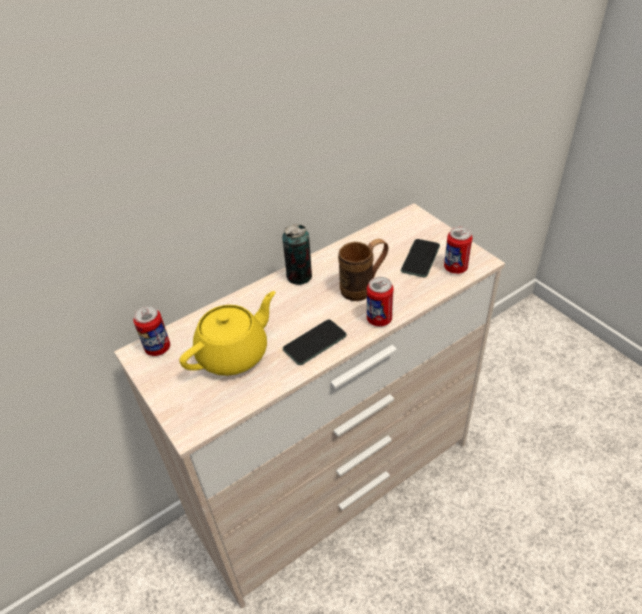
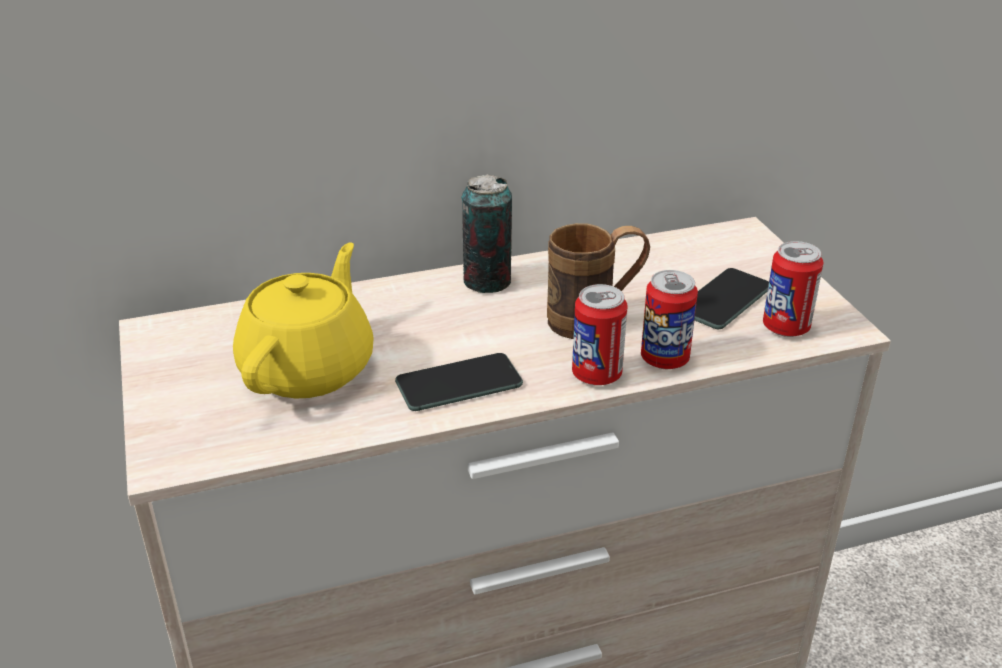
camera: 15 degrees right, 10 degrees down
(158, 348) = (190, 331): can -> can (664, 359)
(234, 354) = (309, 368): yellow teapot -> yellow teapot turned 45 degrees counterclockwise

